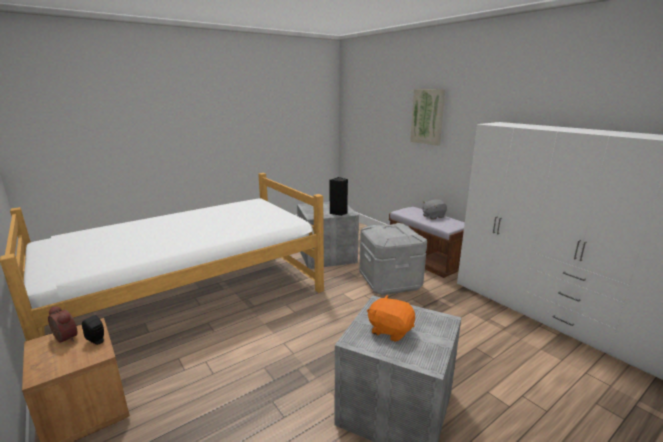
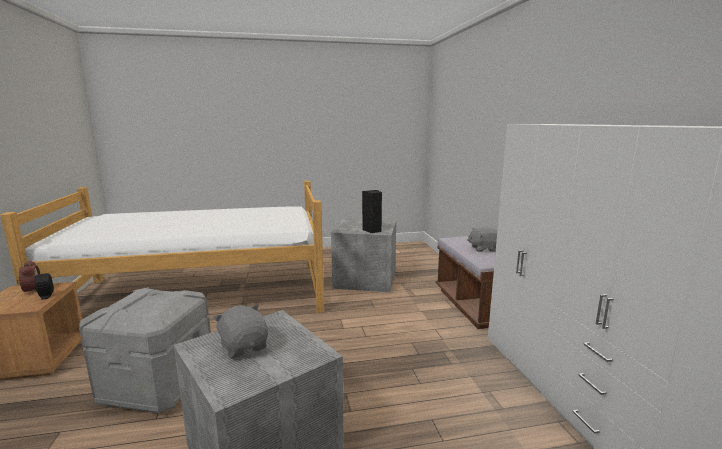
camera: 25 degrees right, 5 degrees down
(390, 282) = (405, 319): grey storage box -> grey storage box (158, 385)
(390, 330) = (244, 347): orange plush toy -> grey plush toy
(427, 116) = (493, 124): picture -> none

